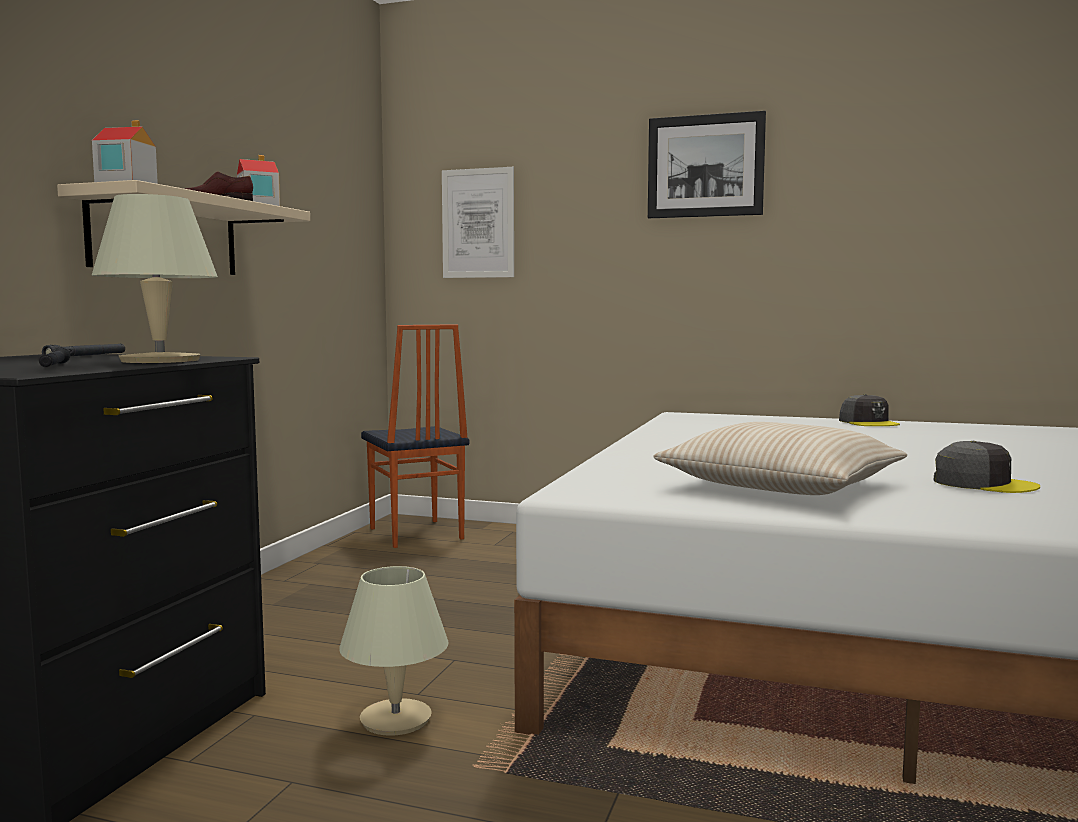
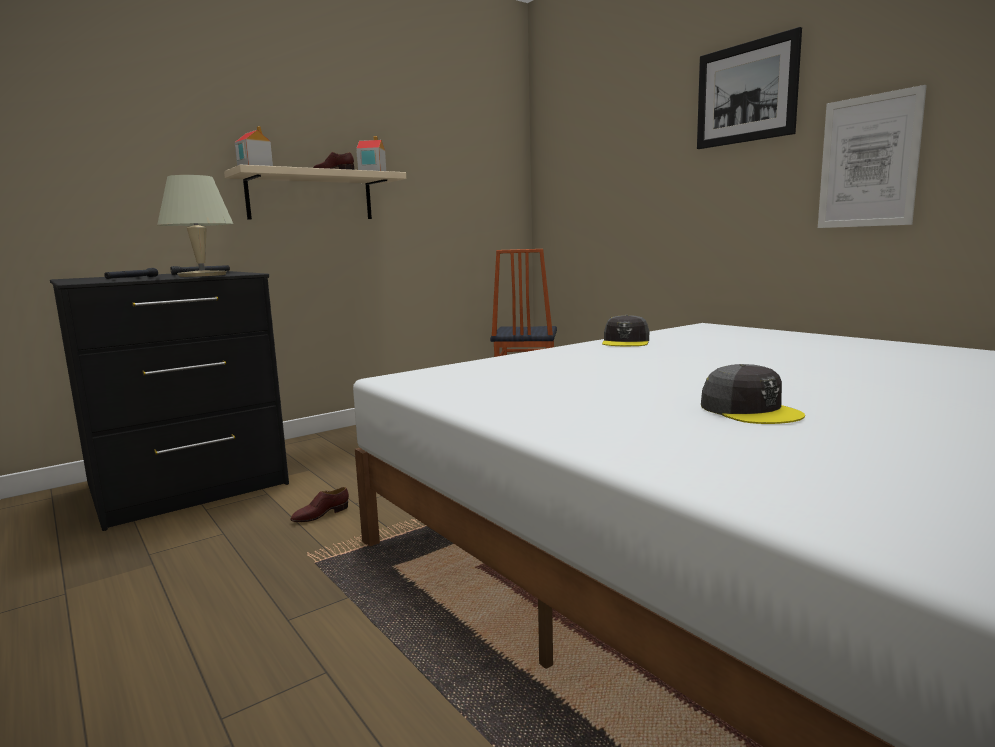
camera: 35 degrees right, 5 degrees up
(396, 719) = (320, 515): beige table lamp -> brown shoe
(478, 223) = (583, 167): picture -> picture (868, 162)
(781, 485) = (556, 389): beige pillow -> none
(868, 422) = (868, 343): grey cap -> grey cap (626, 342)

